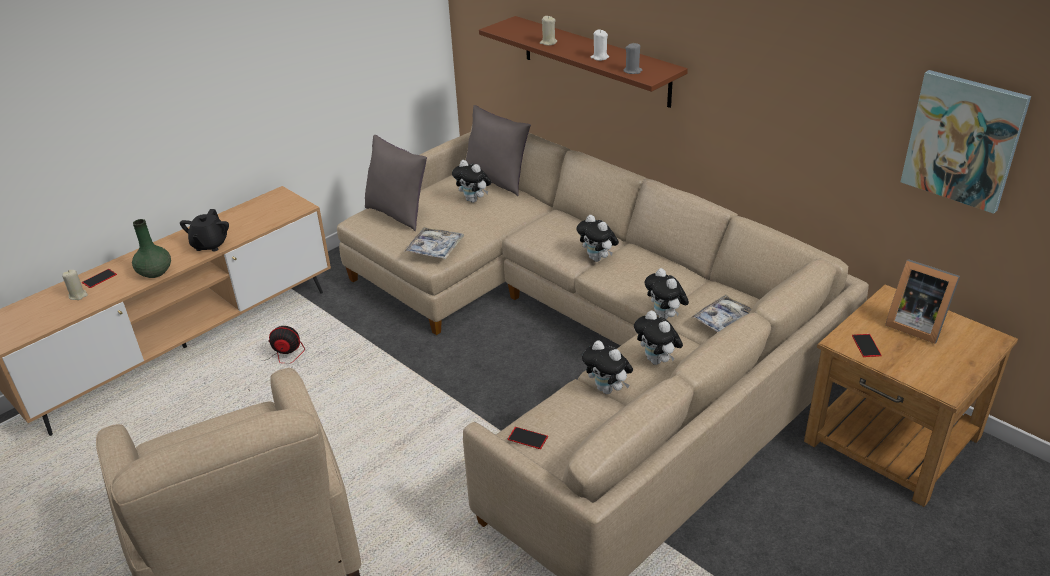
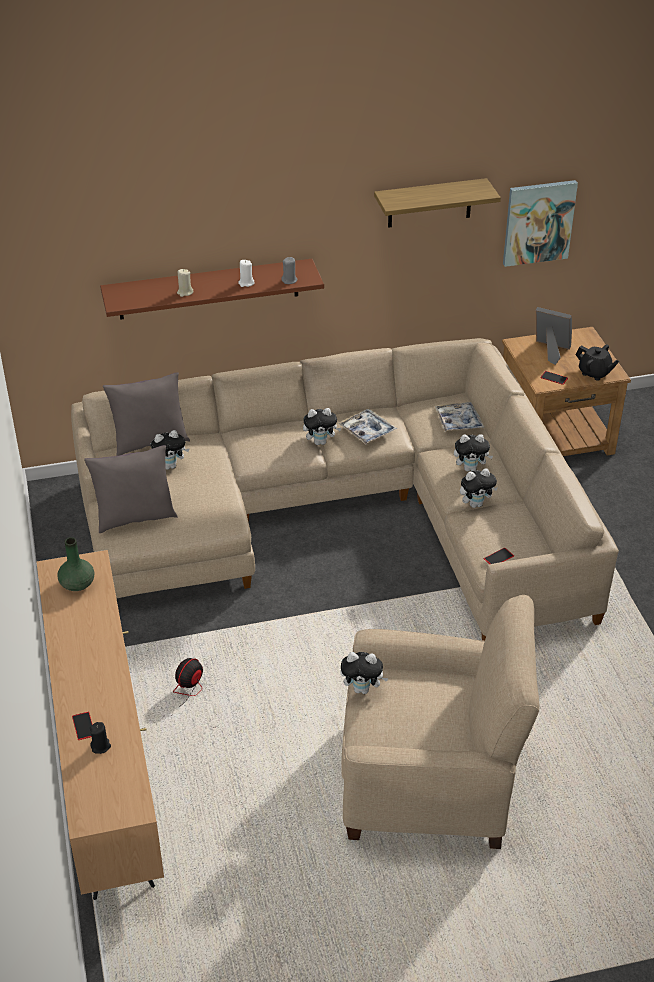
camera: 60 degrees left, 5 degrees up
(78, 295) = (101, 746): beige candle -> black candle
(155, 272) = (113, 684): green vase -> green vase (77, 584)
(210, 245) = (101, 637): black teapot -> black teapot (594, 373)
(435, 248) = (218, 515): tray -> tray (367, 431)
(665, 316) = (420, 444): plush toy -> plush toy (362, 689)
(820, 50) = (429, 203): none -> shelf
(914, 324) = (550, 351): picture frame -> picture frame turned 135 degrees counterclockwise

